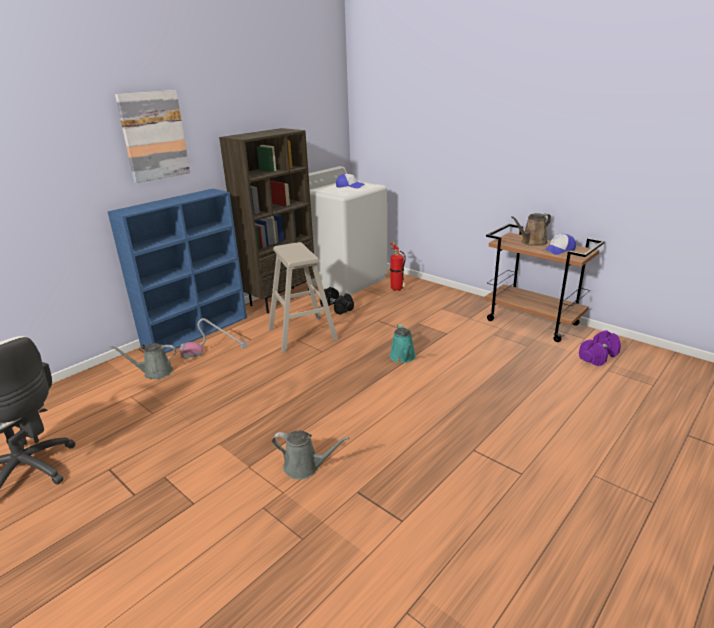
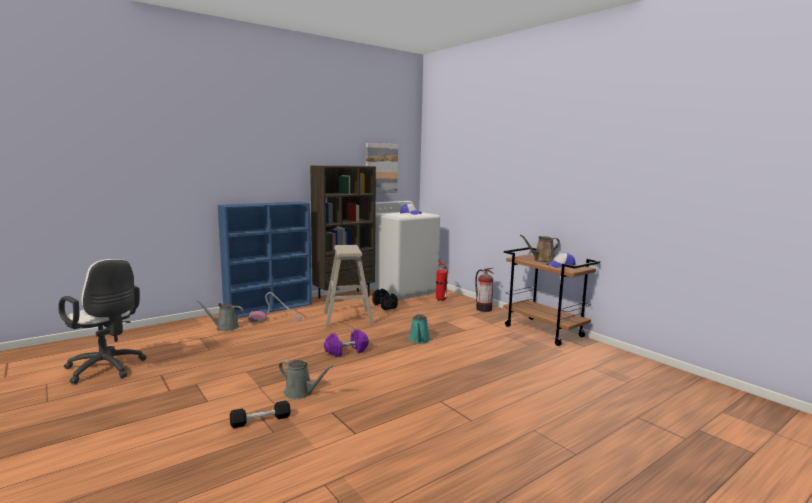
camera: 10 degrees right, 15 degrees down
(154, 136) = (261, 158): picture -> picture (381, 168)
(277, 523) = (260, 420): none -> black dumbbell
(450, 297) = (483, 309): none -> fire extinguisher
(598, 357) = (588, 359): purple dumbbell -> purple dumbbell (346, 351)

